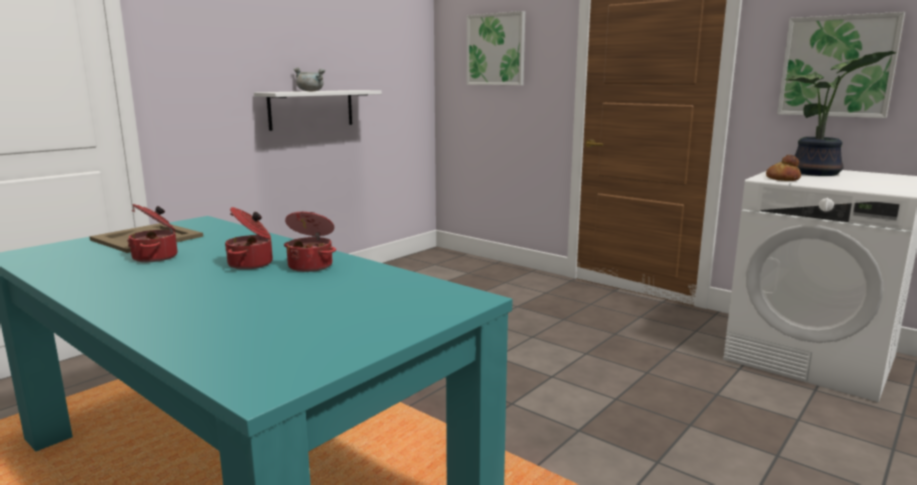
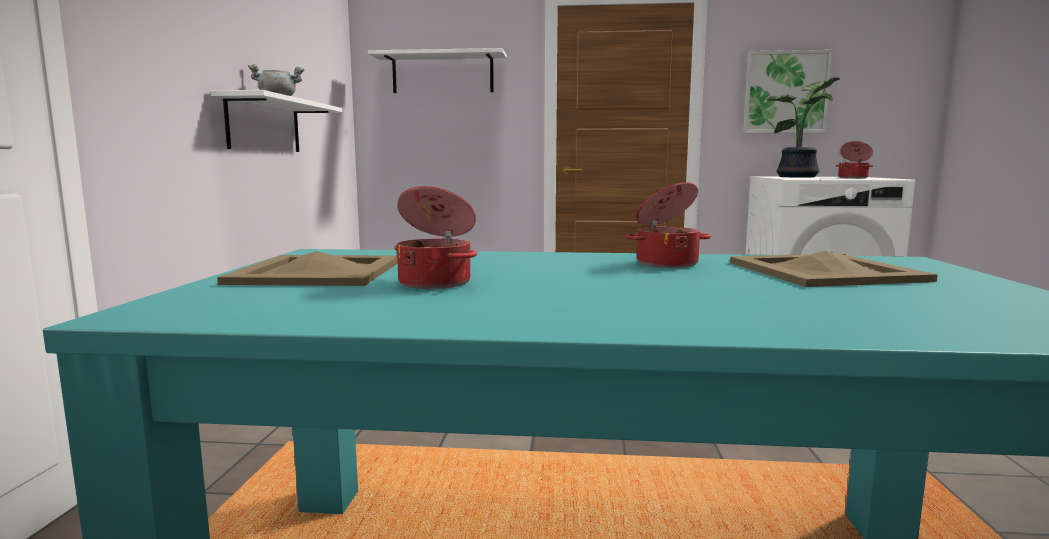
camera: 35 degrees left, 5 degrees down
(252, 264) = (596, 270): cooking pot -> cooking pot (853, 178)
(360, 294) = (826, 271): none -> beige tray
(496, 49) = (442, 74): picture -> white shelf
(782, 179) = (802, 178): bread -> none

